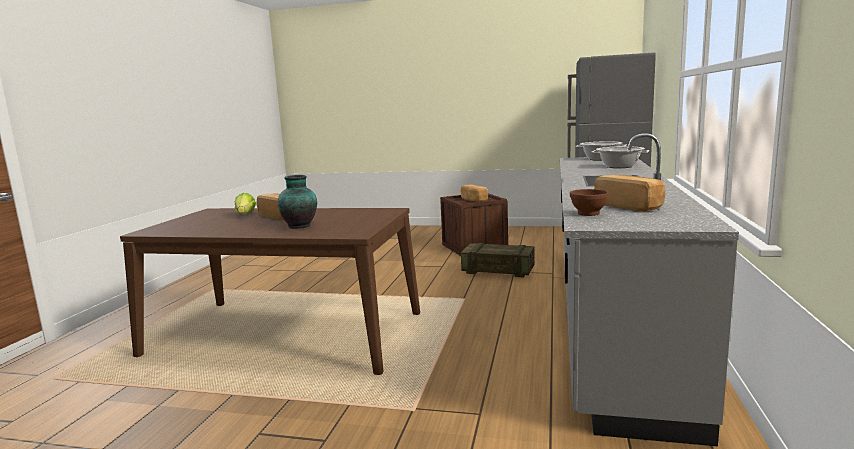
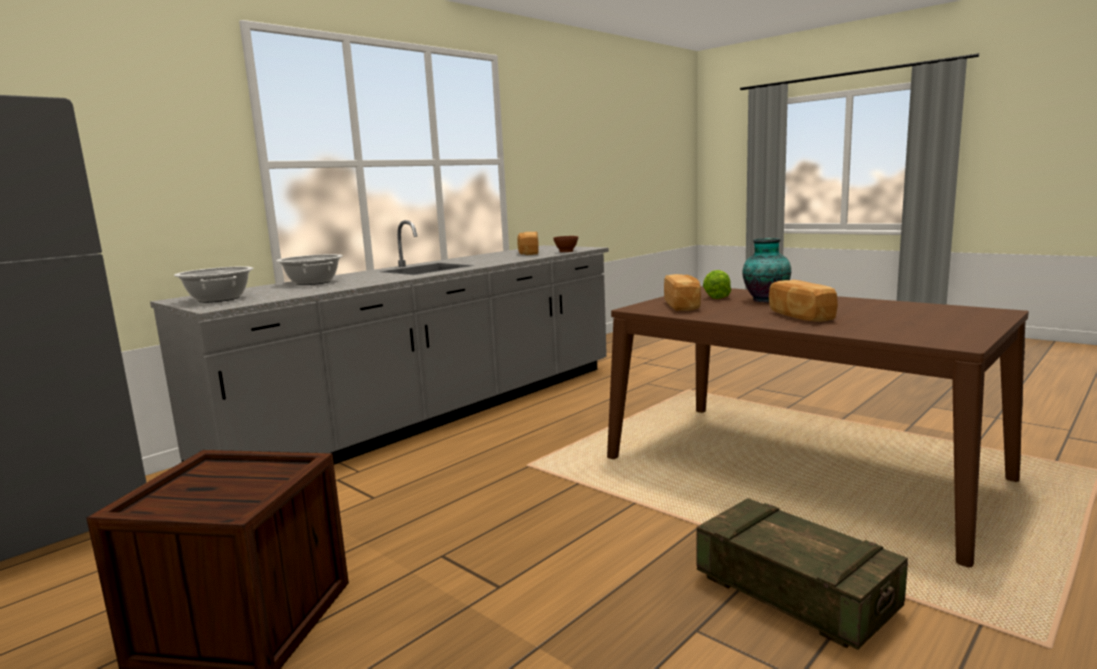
camera: 150 degrees left, 0 degrees up
(245, 215) = (860, 323): lettuce -> lettuce (717, 296)
(473, 200) = (226, 484): bread -> bread (683, 306)
(498, 271) = (386, 507): crate -> crate (794, 593)

